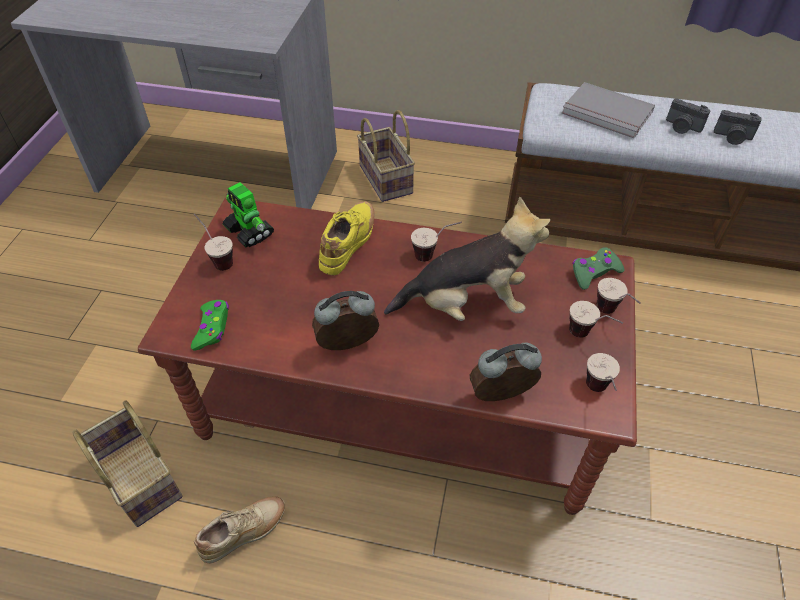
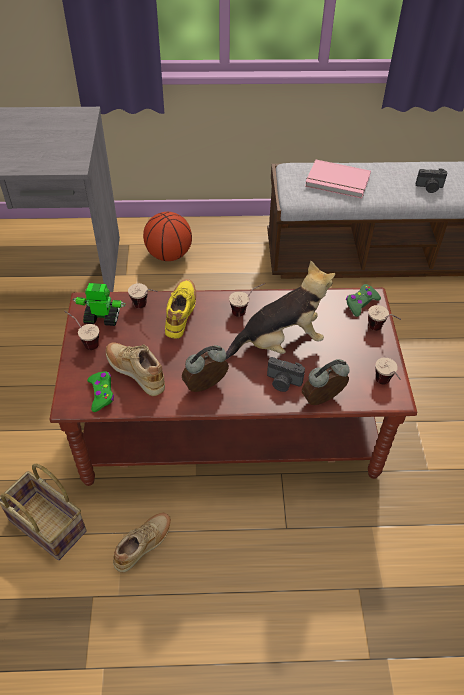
camera: 15 degrees left, 0 degrees up
(249, 232) = (102, 317): toy robot -> toy robot turned 150 degrees clockwise
(265, 310) = (136, 373): none -> beige shoe
(387, 180) = (169, 255): basket -> basketball
(588, 337) = (369, 349): cup -> cup (146, 307)
(606, 114) = (337, 182): grey book -> pink book
(682, 127) = (393, 185): camera -> camera (283, 382)

